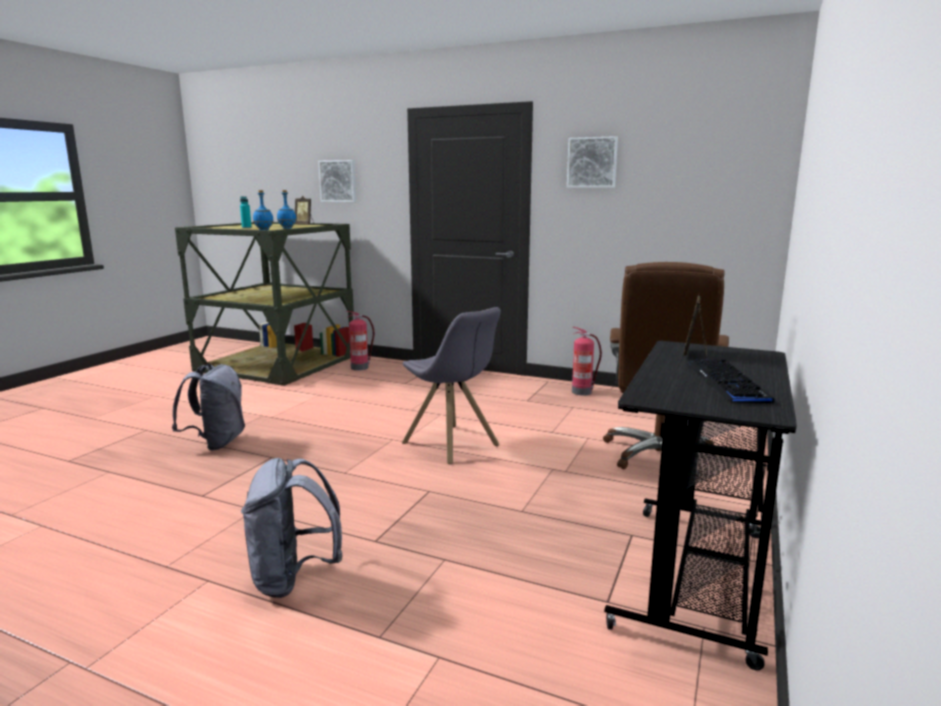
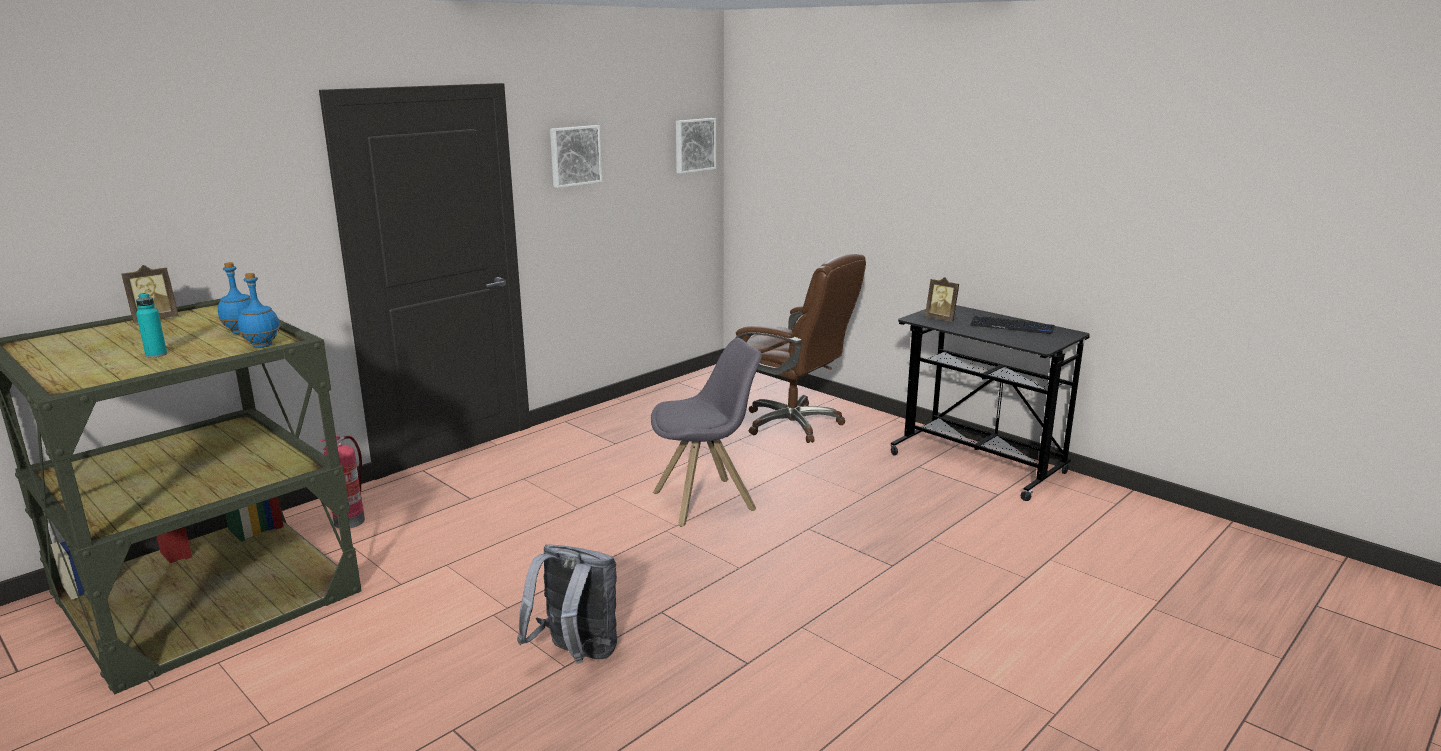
camera: 70 degrees left, 5 degrees up
(294, 578) = (943, 609): grey backpack -> none
(338, 181) = (187, 223): picture -> picture (694, 145)
(582, 392) = (618, 414): fire extinguisher -> none

